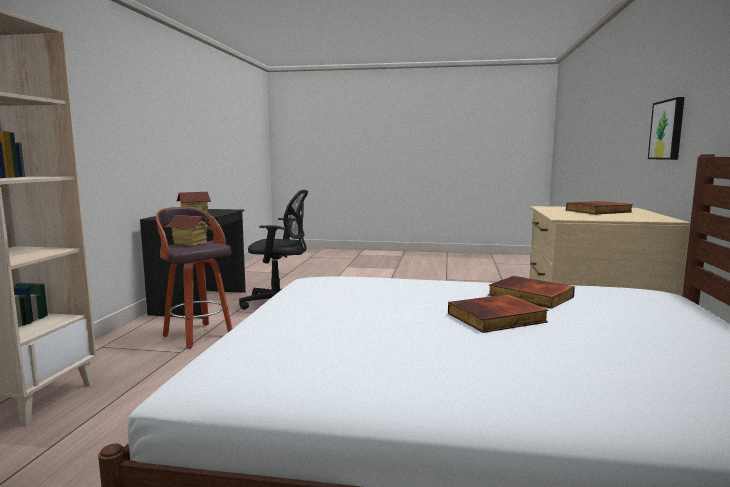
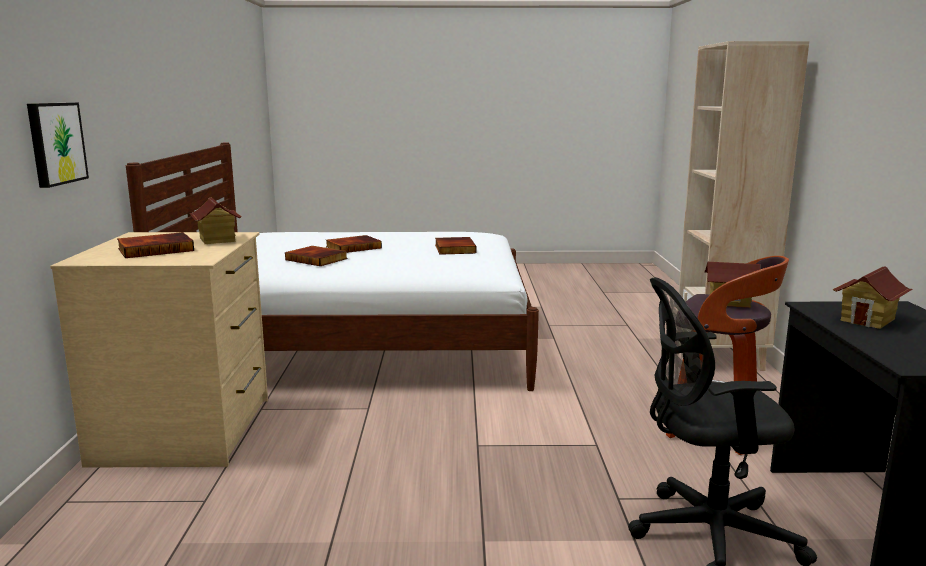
camera: 170 degrees right, 5 degrees up
(332, 307) = (454, 249): none -> book
(571, 215) = (217, 240): none -> toy house

